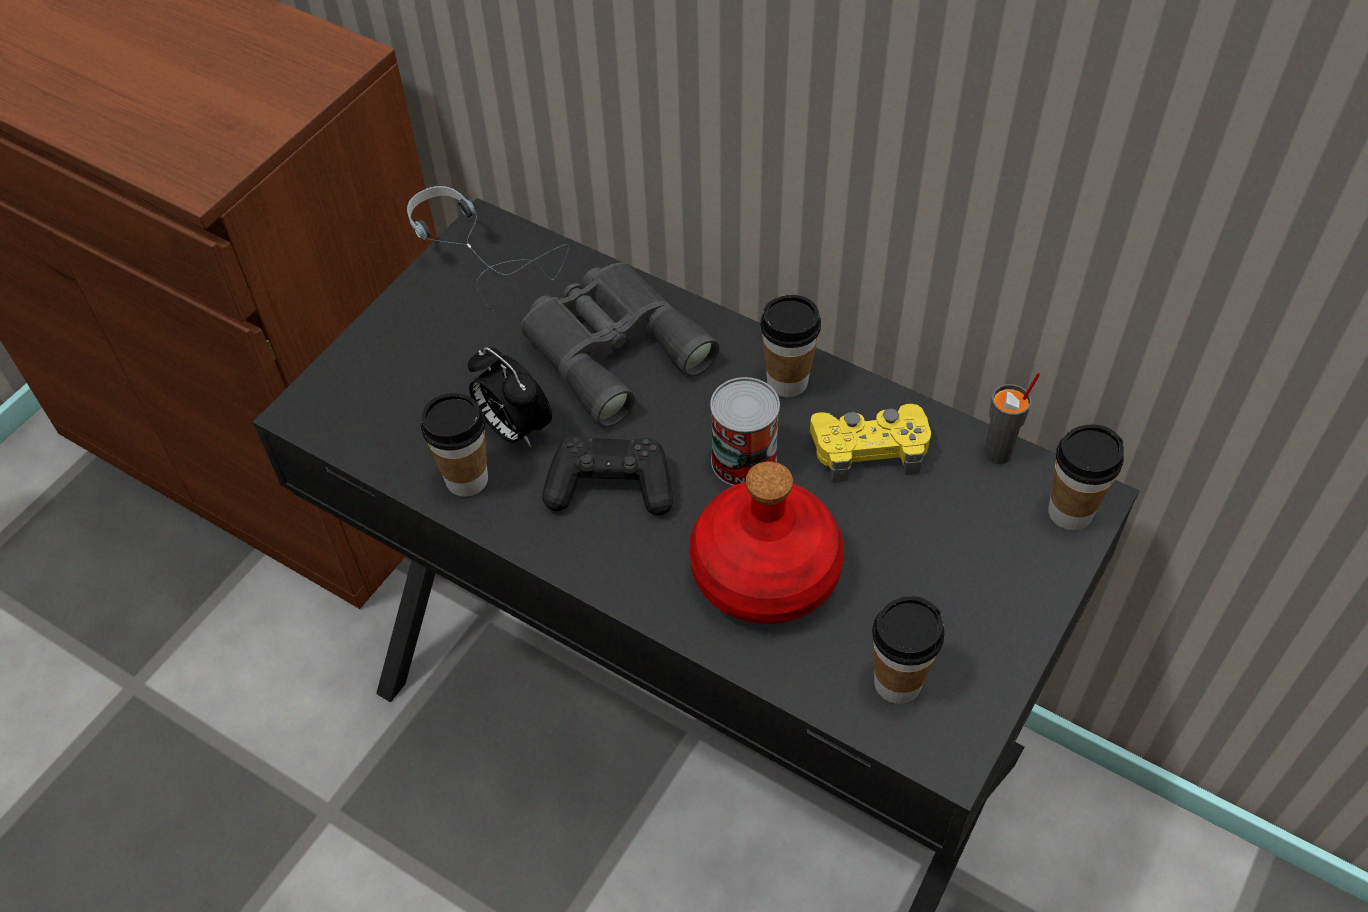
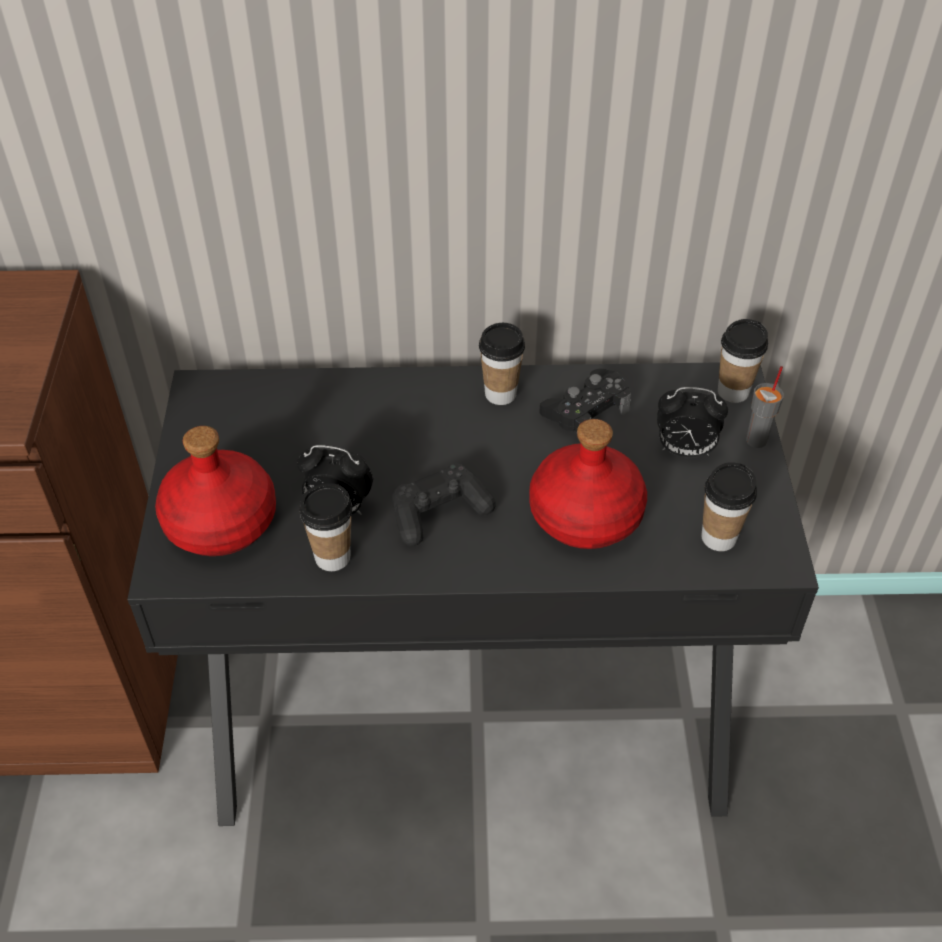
camera: 35 degrees left, 5 degrees down
(392, 386) = (221, 523): none -> red bottle
(487, 255) = (217, 405): headphones -> none
(611, 347) = (362, 425): grey binoculars -> none
(744, 461) = (514, 455): can -> none
(869, 448) = (586, 410): yellow game controller -> black game controller
(945, 555) = (684, 450): none -> alarm clock
(998, 453) = (665, 377): grey cup -> grey cup (757, 440)

